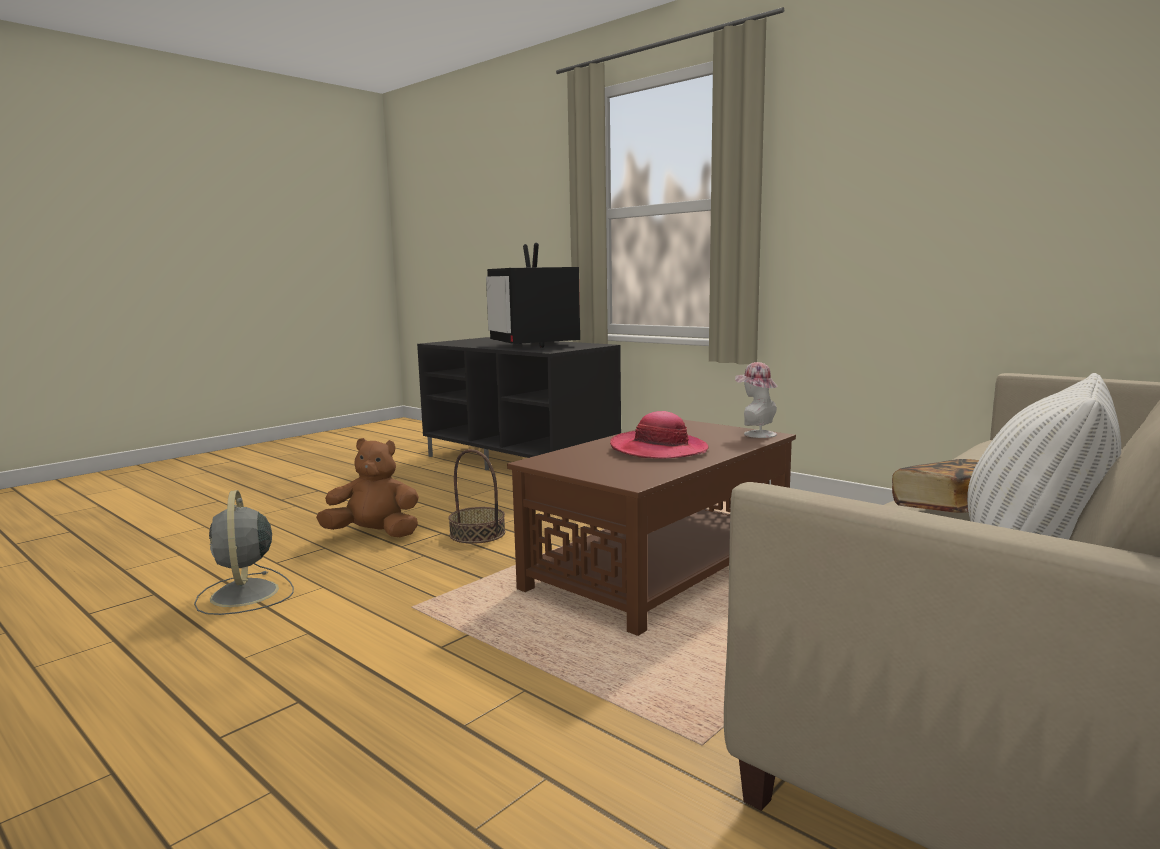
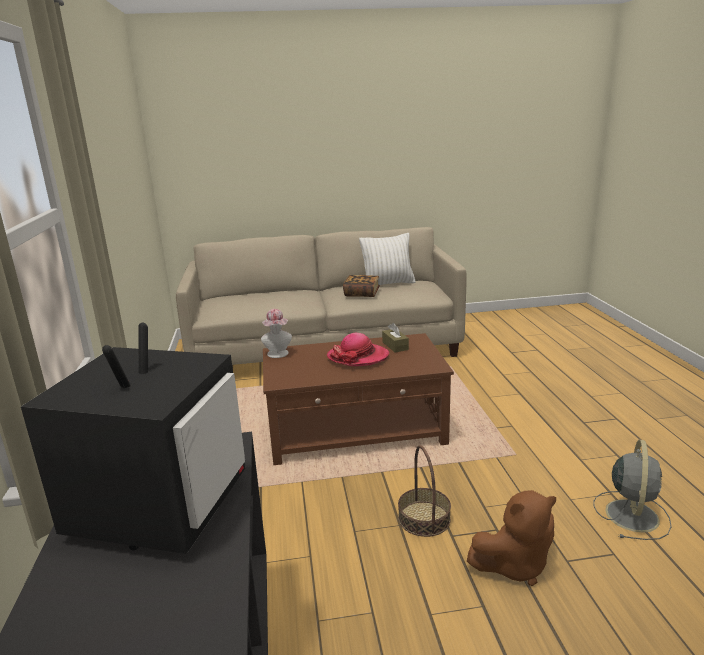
camera: 140 degrees left, 10 degrees up
(374, 534) = (514, 564): brown plush toy -> brown plush toy turned 60 degrees counterclockwise
(641, 468) = (395, 346): none -> brown tissue box

